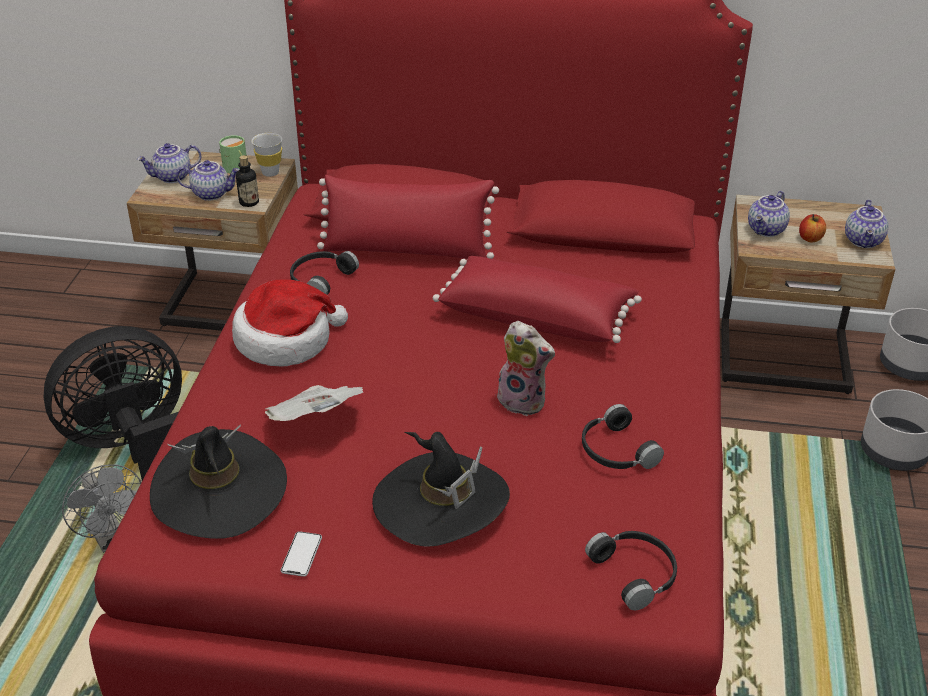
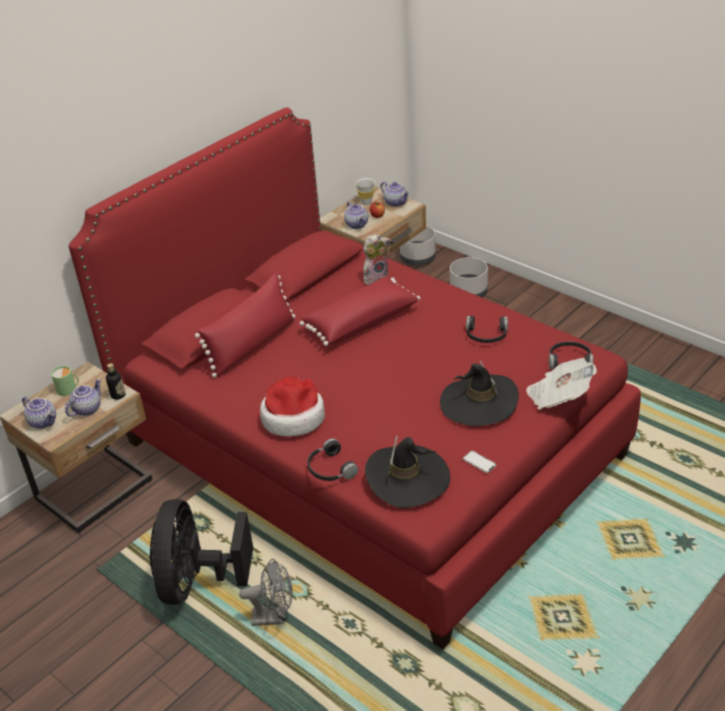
camera: 55 degrees left, 0 degrees up
(172, 177) = (44, 422): teapot -> teapot turned 60 degrees counterclockwise
(270, 172) = (92, 376): white cup -> white cup (366, 203)
(315, 422) = (378, 427): newspaper -> newspaper (559, 397)
(320, 279) = (246, 387): black headphones -> black headphones (330, 469)
(524, 401) = (425, 350): plush toy -> plush toy (376, 278)

